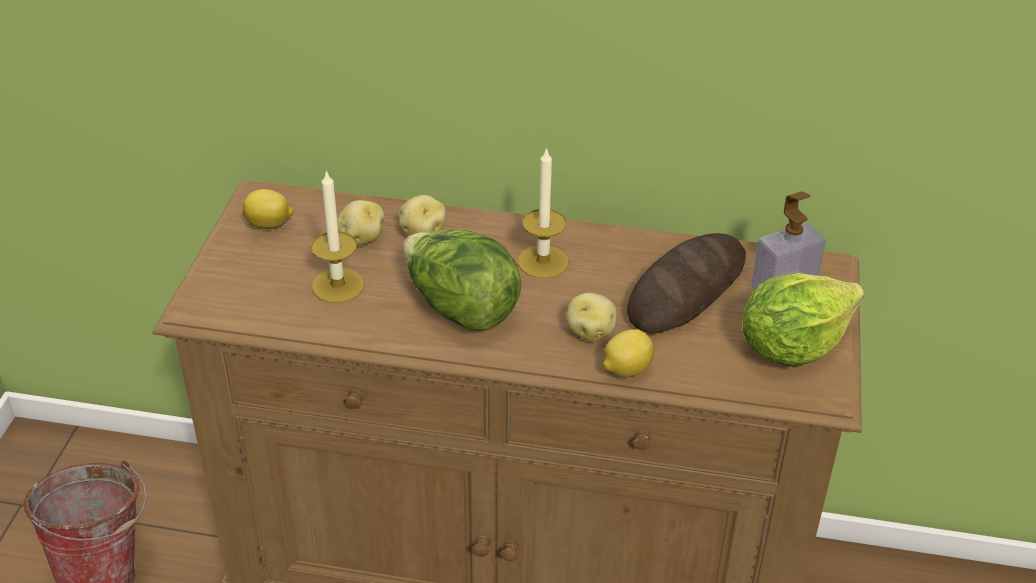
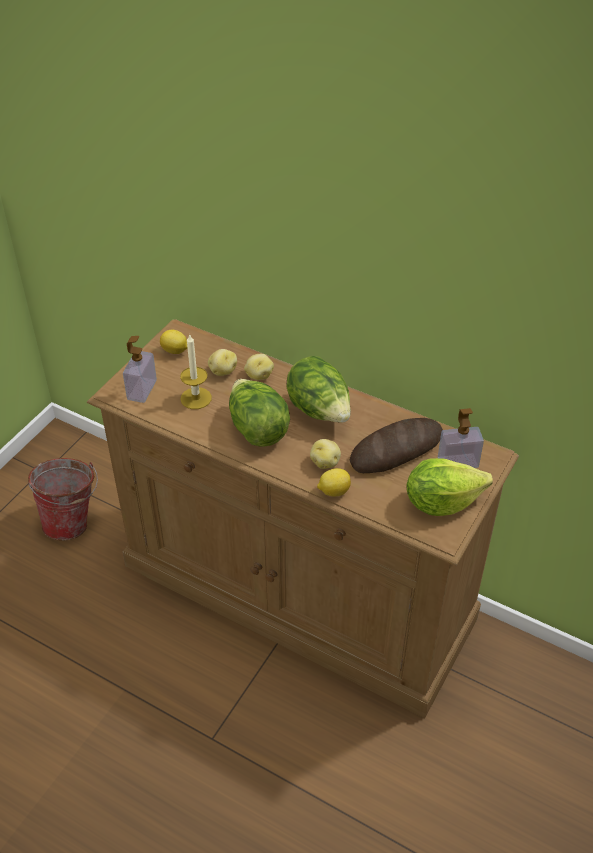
camera: 20 degrees right, 5 degrees up
(242, 293) = (142, 390): none -> soap dispenser
(543, 262) = (320, 411): candle -> lettuce

